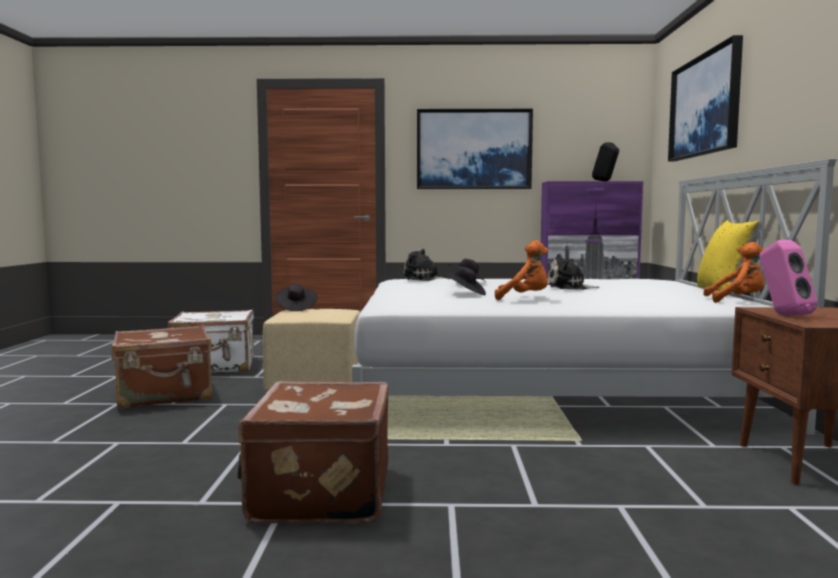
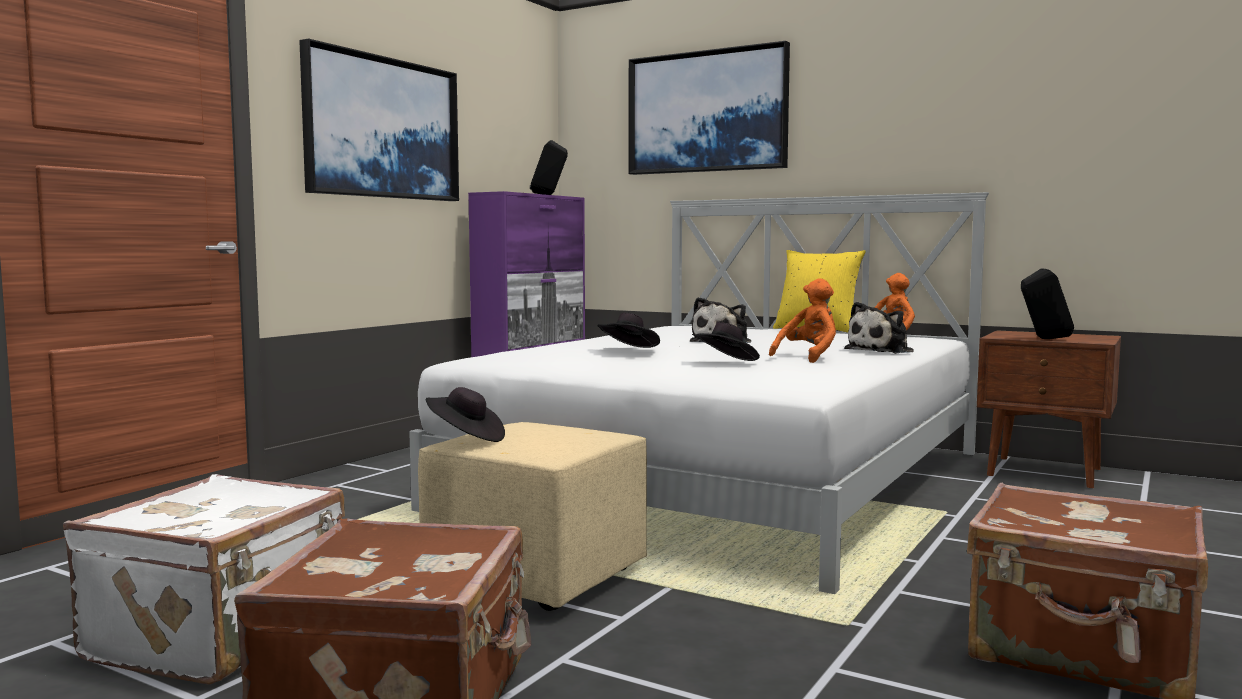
camera: 60 degrees left, 0 degrees up
(424, 279) = (529, 354): plush toy -> plush toy (882, 351)
(782, 315) = (1044, 339): pink speaker -> black speaker

